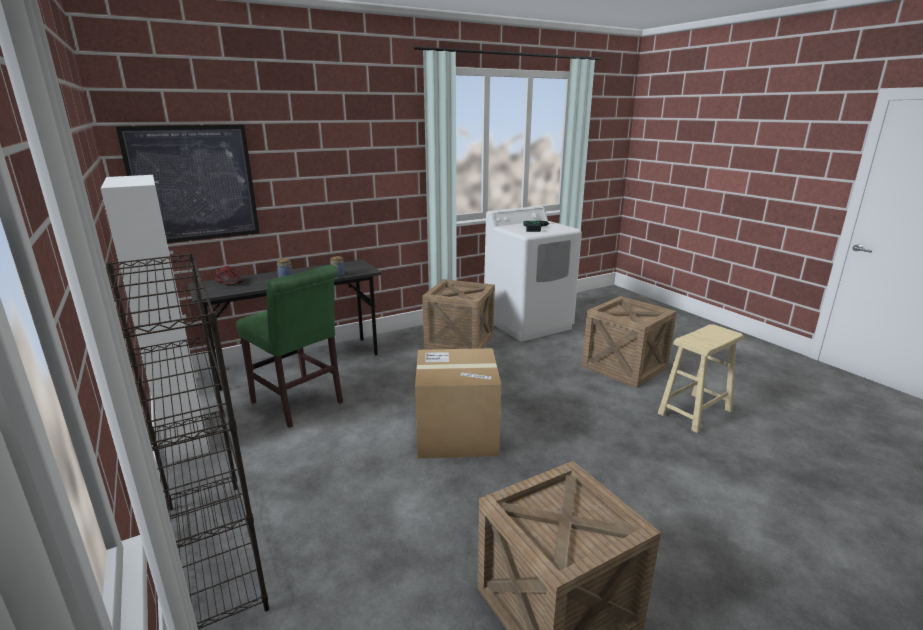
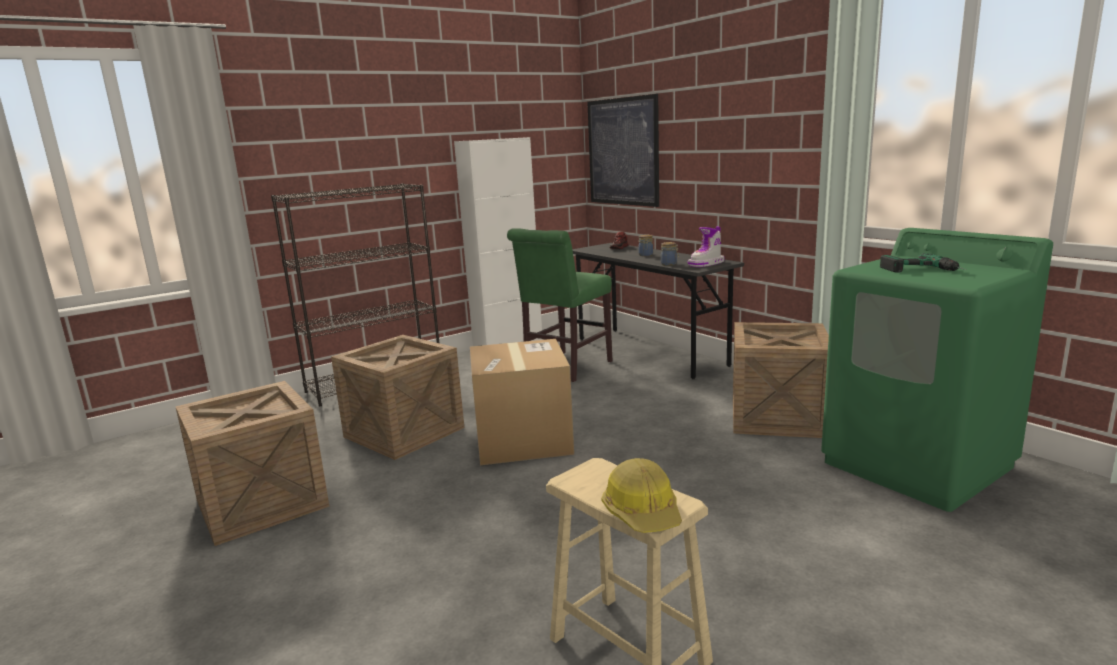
camera: 85 degrees right, 5 degrees down
(353, 267) = (706, 264): none -> boot
(528, 324) = (918, 465): white washing machine -> green washing machine
(624, 367) = (795, 572): crate -> crate (404, 432)
(726, 334) = (642, 512): none -> hard hat

